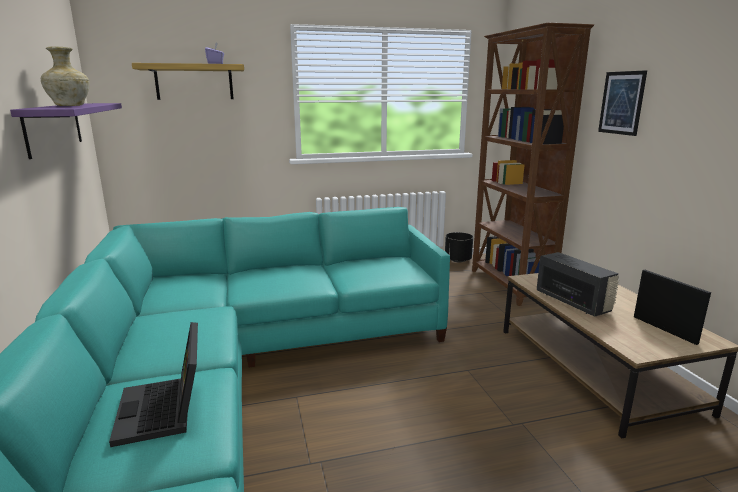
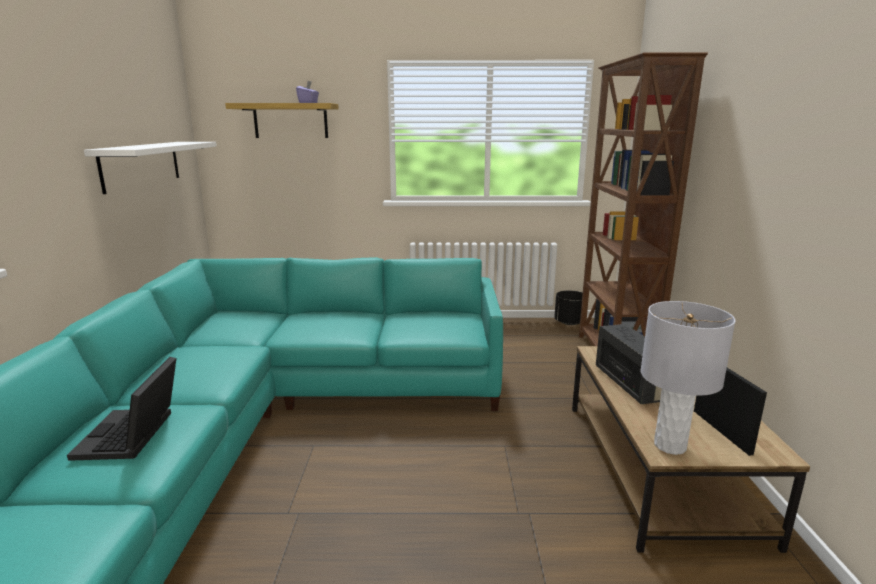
camera: 15 degrees right, 0 degrees up
(54, 127) = (141, 165): purple shelf -> white shelf
(69, 106) = (149, 145): beige vase -> none
(621, 103) = (730, 149): picture -> none
(638, 346) = (670, 445): none -> grey table lamp

